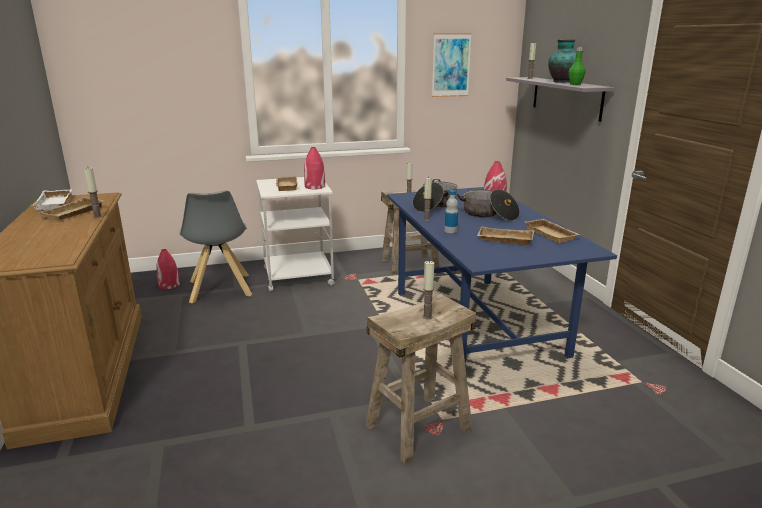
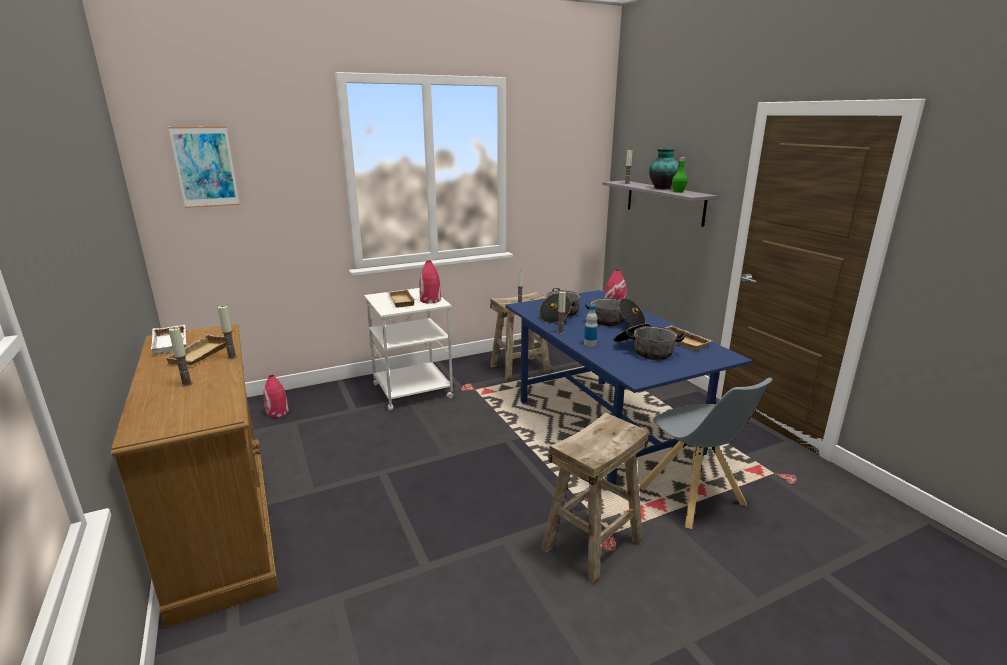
camera: 10 degrees left, 0 degrees up
(220, 289) = (335, 413): grey chair -> grey chair (693, 497)
(427, 316) = (605, 439): candle -> candle (187, 384)
(451, 65) = (548, 170): picture -> picture (205, 167)
(504, 240) = (644, 350): beige tray -> cooking pot

